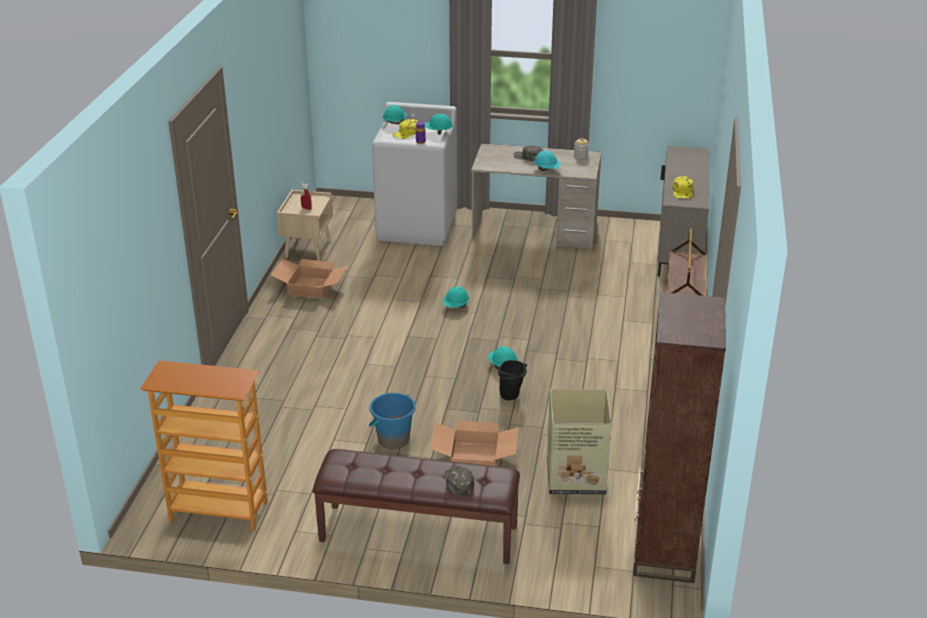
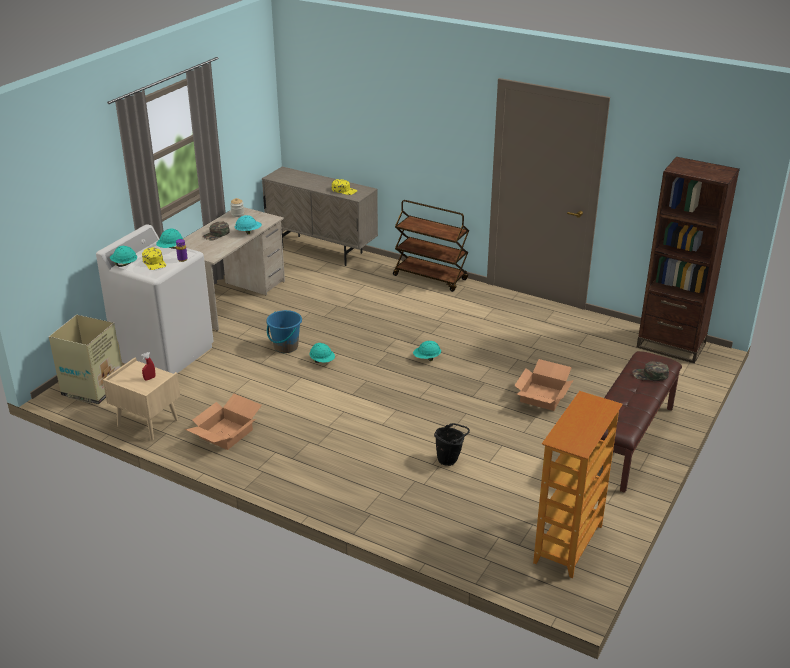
camera: 70 degrees left, 0 degrees up
(393, 439) = (503, 430): blue bucket -> blue bucket (285, 347)
(512, 397) = (472, 363): black bucket -> black bucket (450, 460)
(574, 477) = (583, 360): cardboard box -> cardboard box (92, 389)

